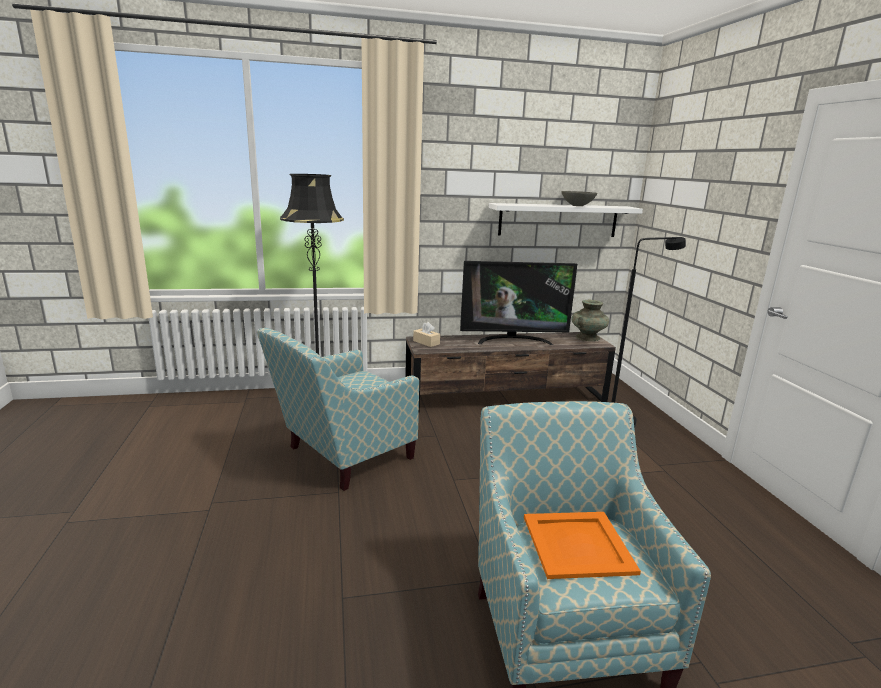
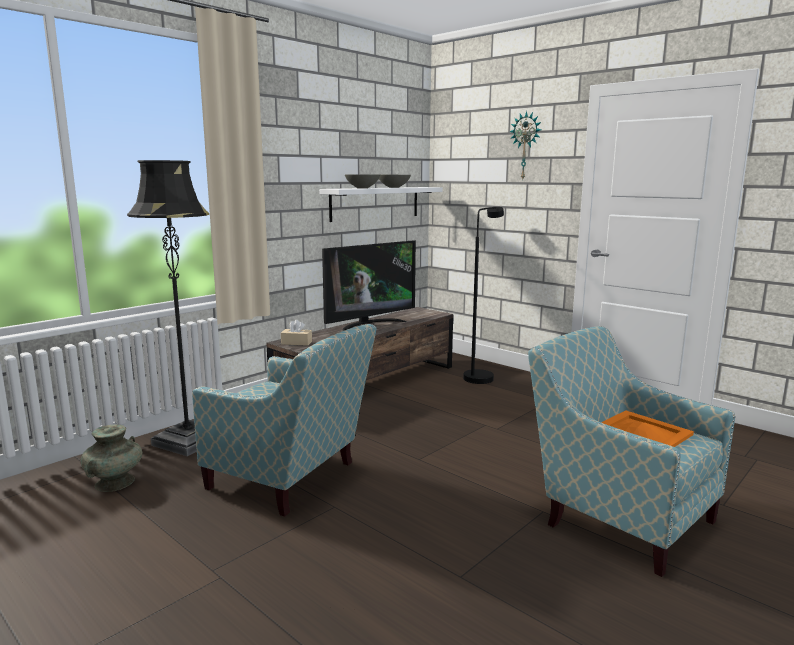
camera: 35 degrees left, 5 degrees down
(341, 457) = (292, 479): armchair -> armchair turned 75 degrees counterclockwise
(535, 204) = (363, 188): none -> grey bowl
(587, 337) = (422, 311): turquoise vase -> turquoise vase (114, 482)
(728, 167) = (526, 146): none -> wall clock

